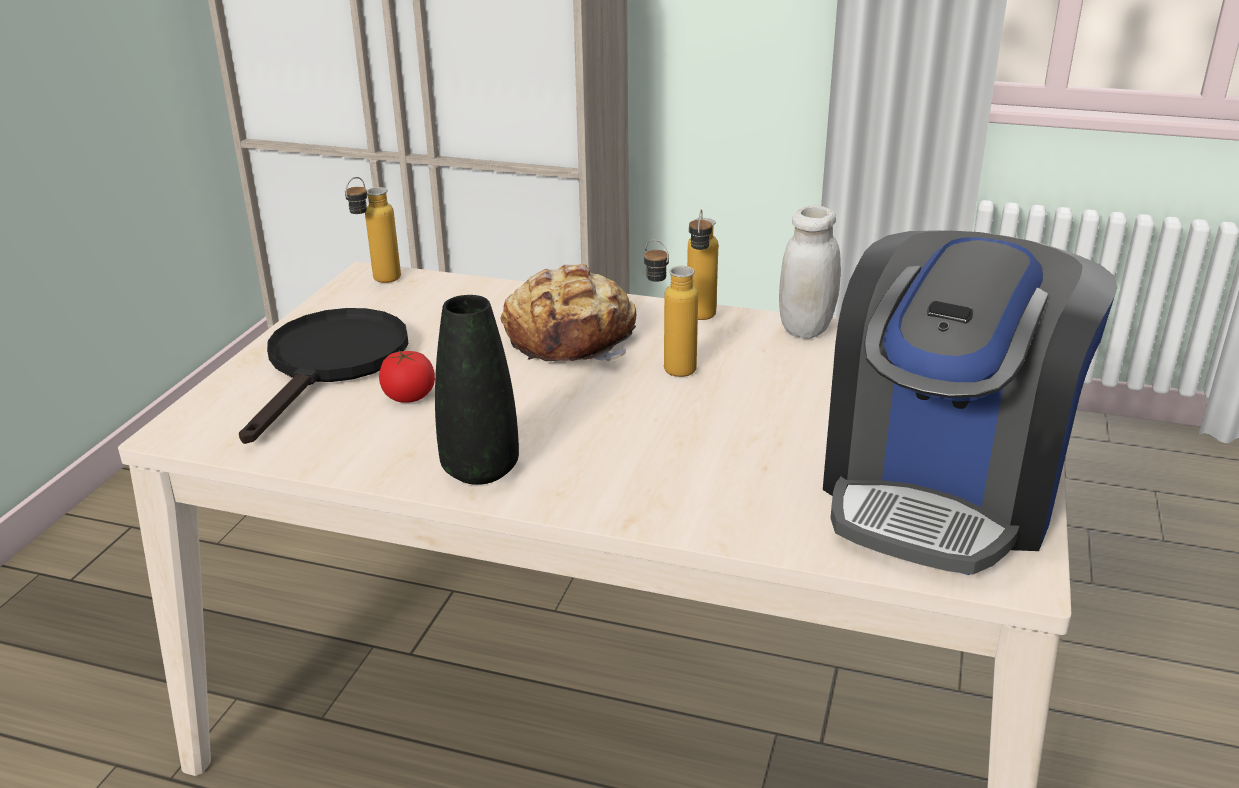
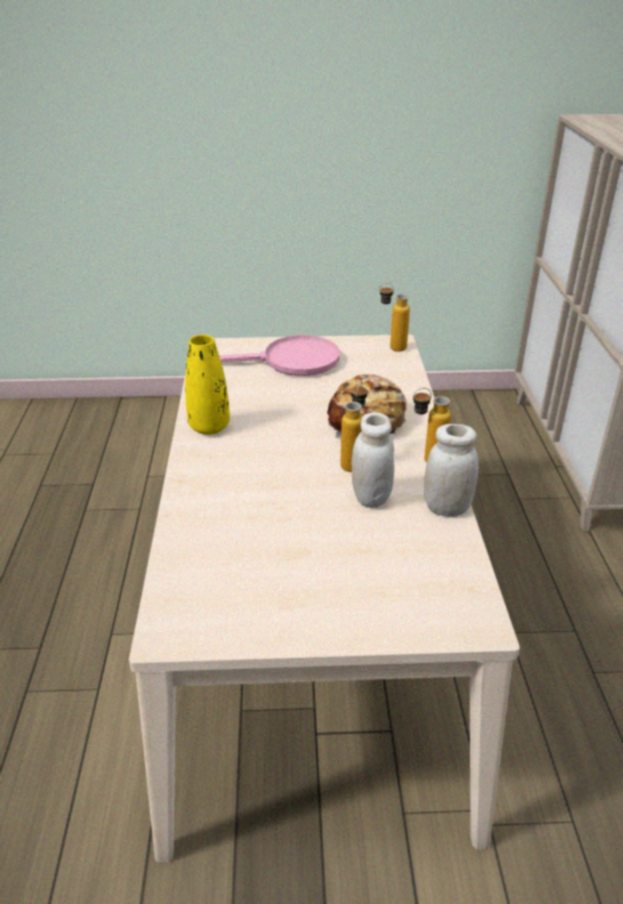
camera: 70 degrees right, 5 degrees up
(331, 364) = (290, 361): black frying pan -> pink frying pan
(409, 396) = (270, 390): tomato -> none
(480, 470) = (209, 427): black vase -> yellow vase
(760, 370) = (371, 497): none -> white jar
(943, 490) = (254, 595): coffee machine -> none

